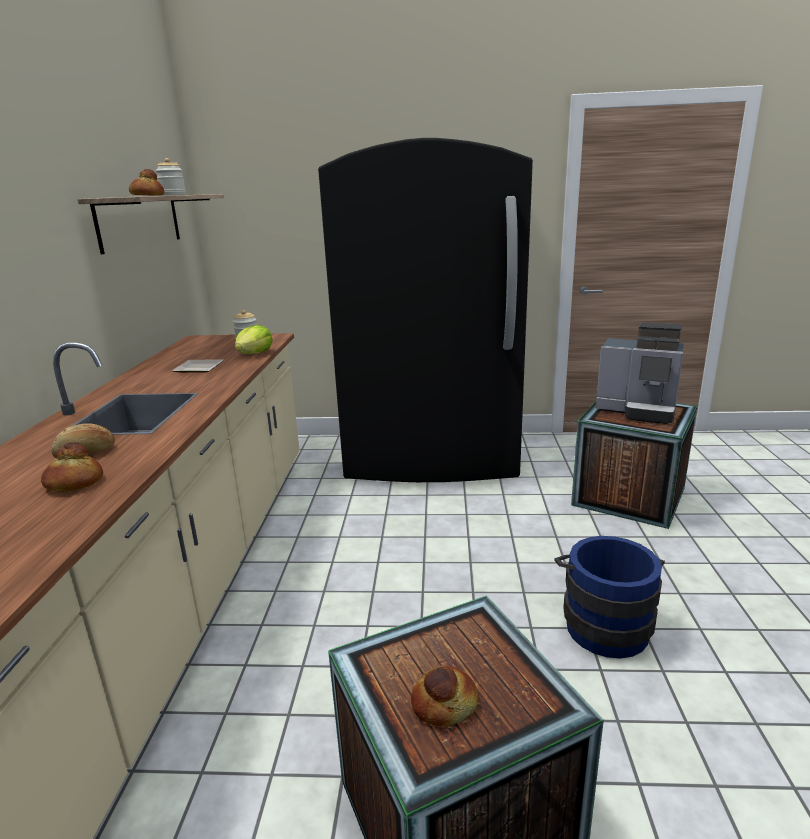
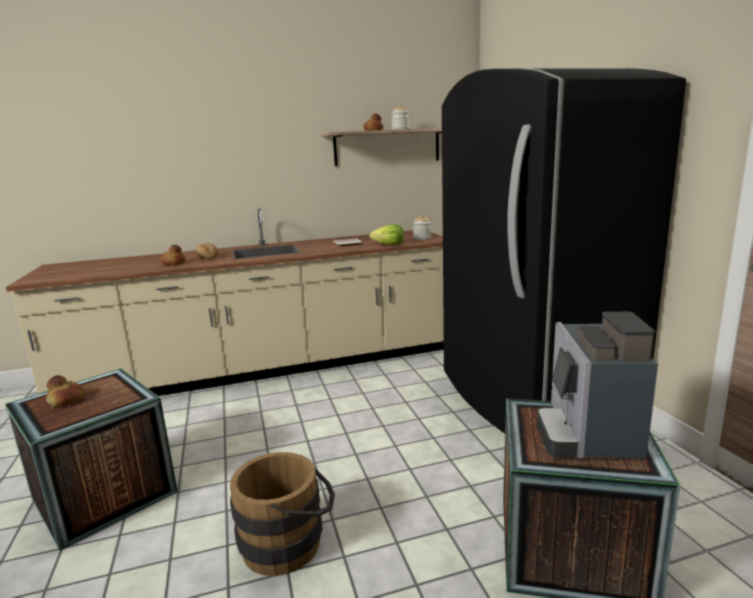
camera: 70 degrees right, 5 degrees down
(603, 623) = (290, 542): blue bucket -> brown bucket

